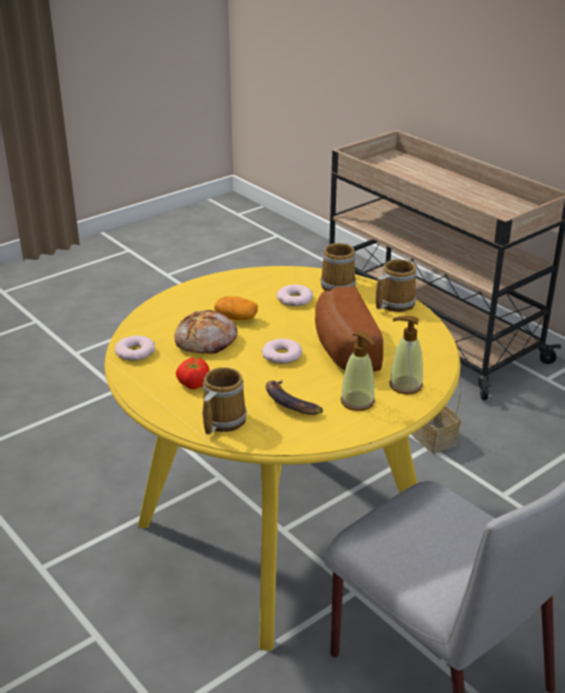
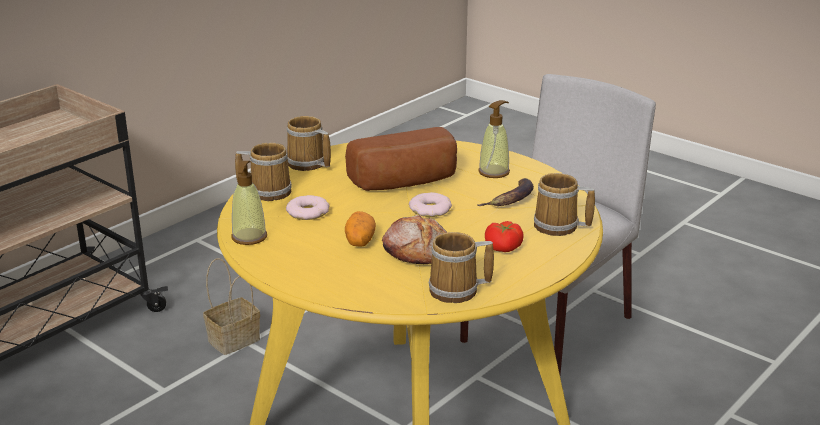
camera: 100 degrees left, 5 degrees down
(135, 352) = (457, 291): donut -> mug
(405, 385) = (458, 155): soap dispenser -> soap dispenser (249, 237)

